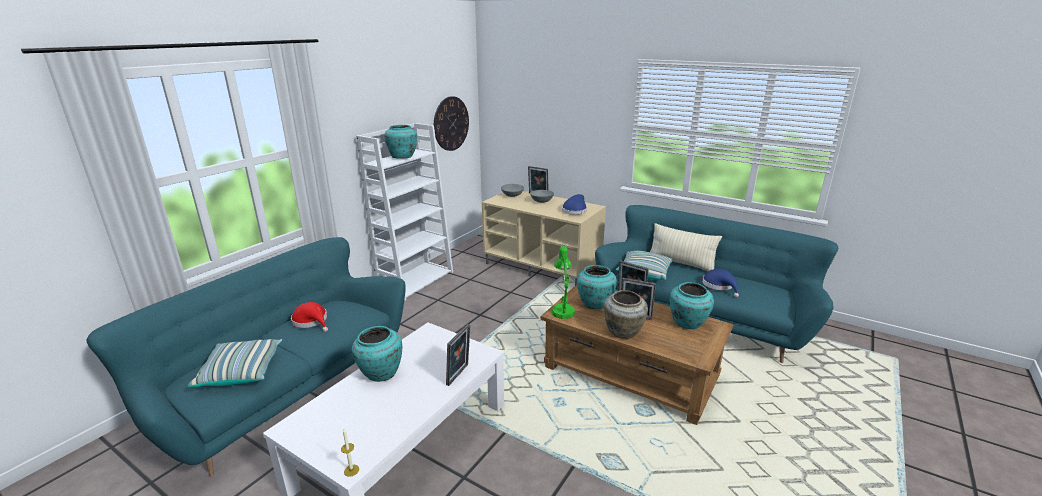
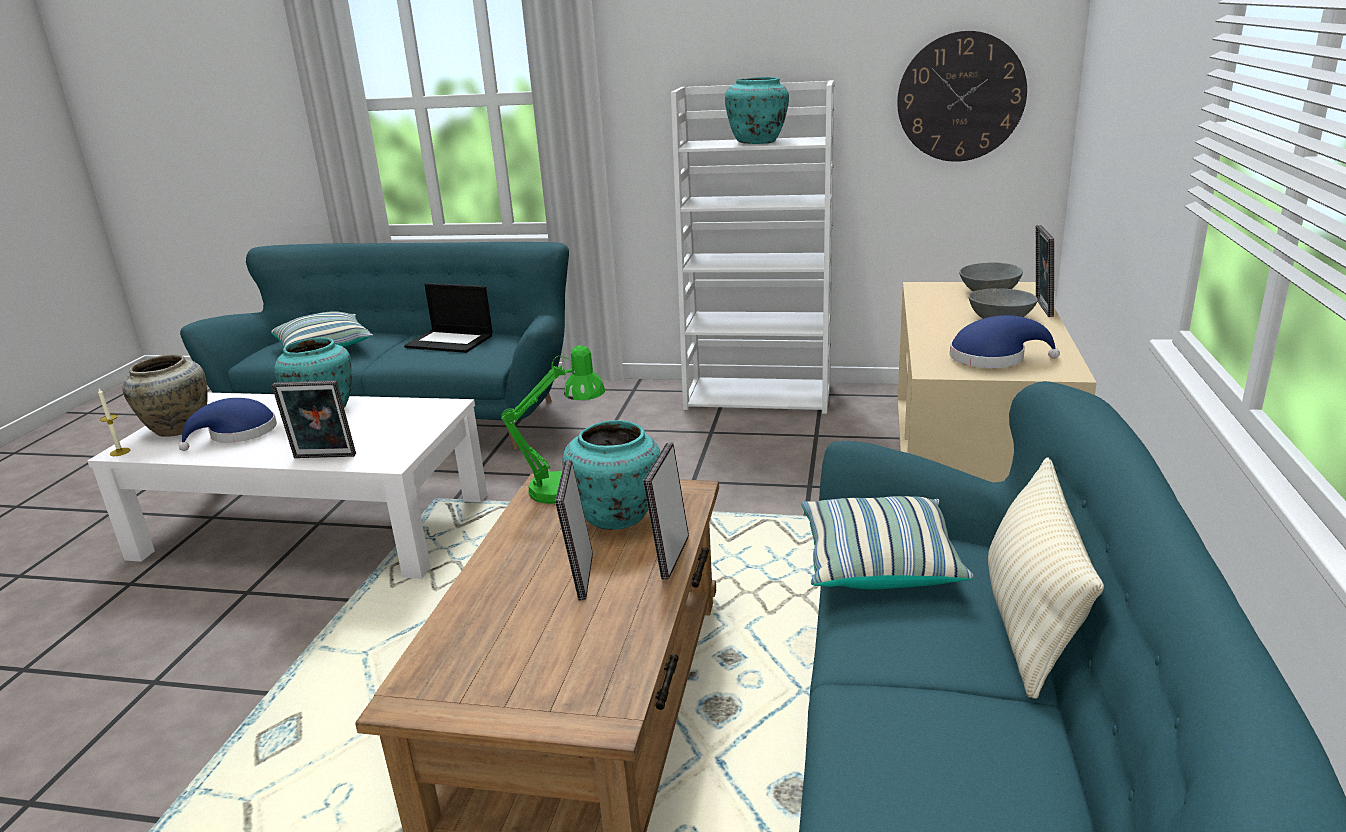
camera: 70 degrees right, 0 degrees up
(311, 321) = (451, 341): red hat -> laptop
(623, 332) = (499, 571): beige vase -> beige vase (177, 428)
(687, 323) = (588, 659): turquoise vase -> none
(719, 286) = (928, 715): blue hat -> blue hat (238, 434)

